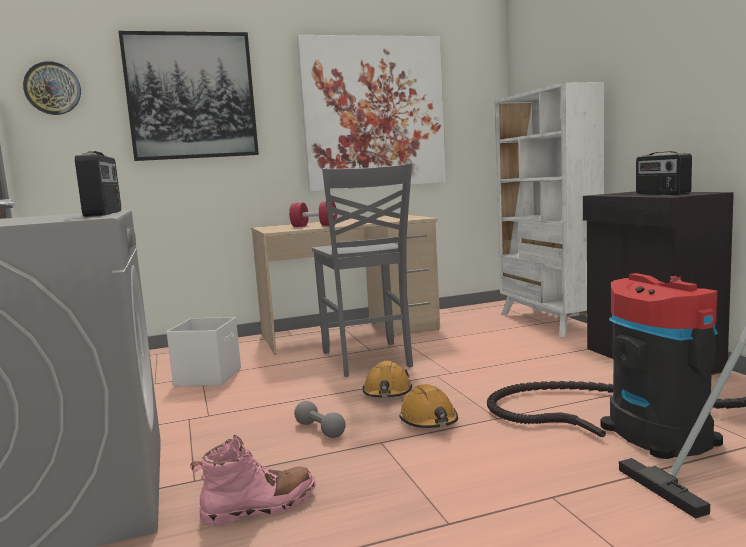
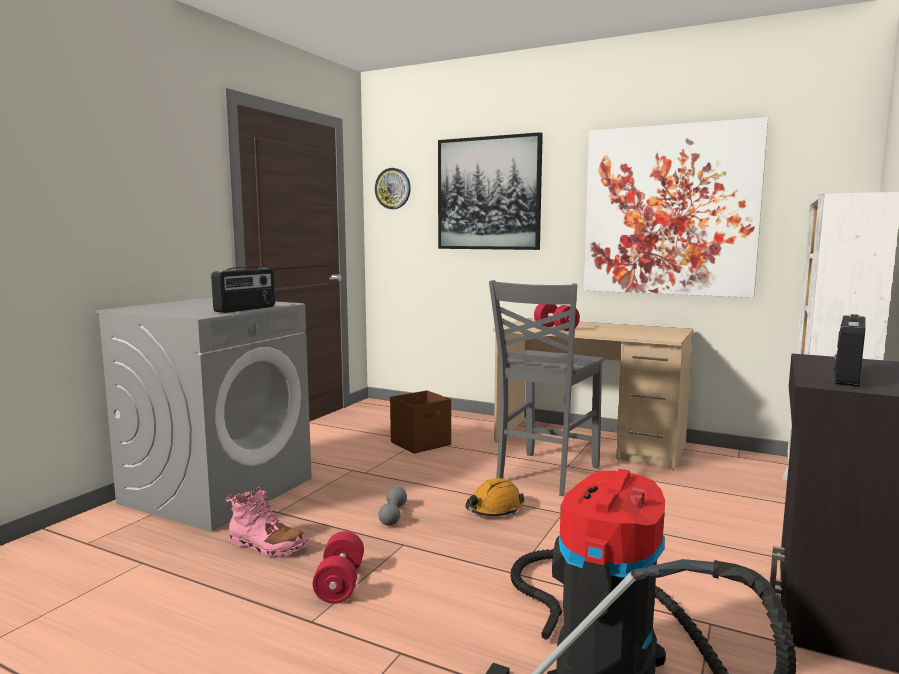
camera: 45 degrees right, 0 degrees up
(209, 377) = (421, 443): white storage box -> brown storage box
(402, 490) = (340, 584): none -> red dumbbell
(429, 420) = (467, 547): orange hard hat -> none

